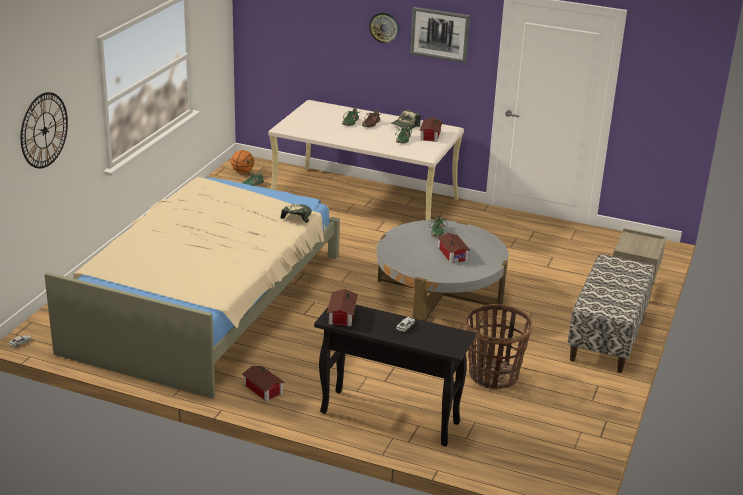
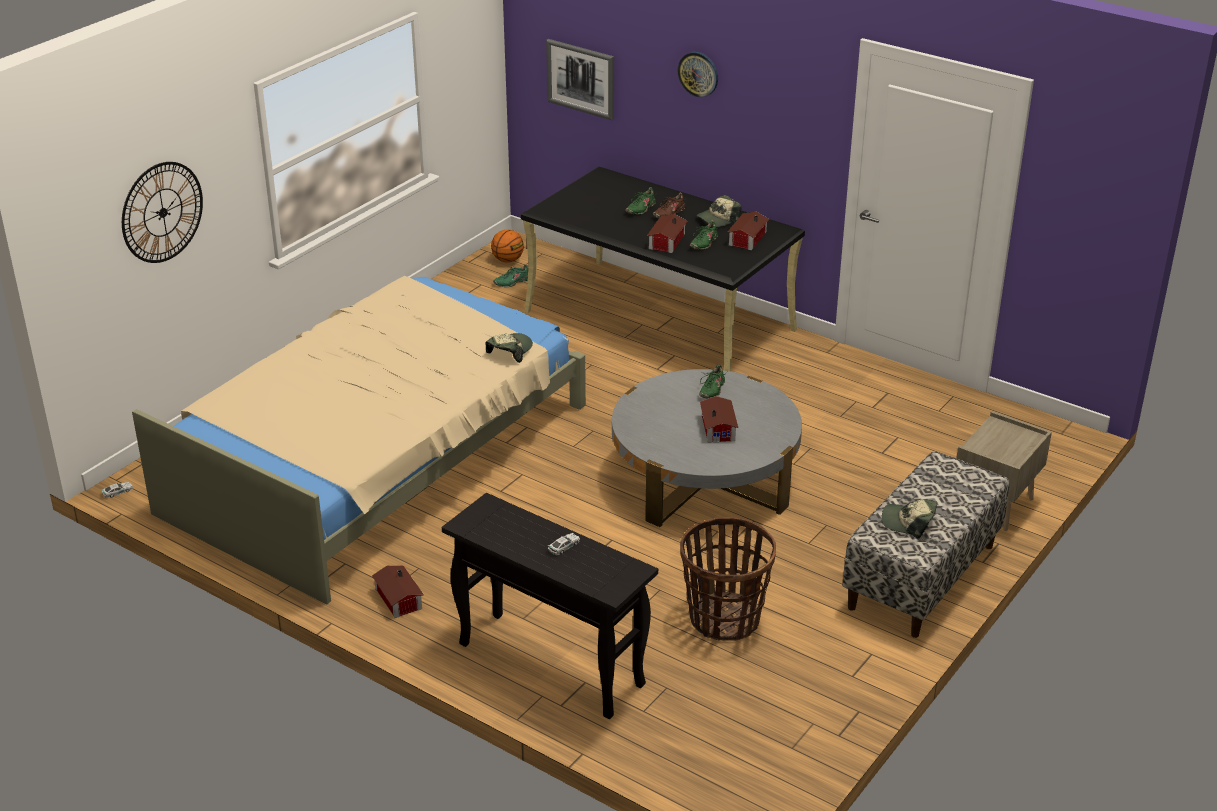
camera: 15 degrees right, 5 degrees up
(341, 315) = (483, 519): toy house -> toy house (665, 242)
(365, 201) = (660, 321): beige desk -> black desk
(440, 34) = (772, 91): picture -> picture (581, 78)
(606, 296) = (908, 522): none -> cap

